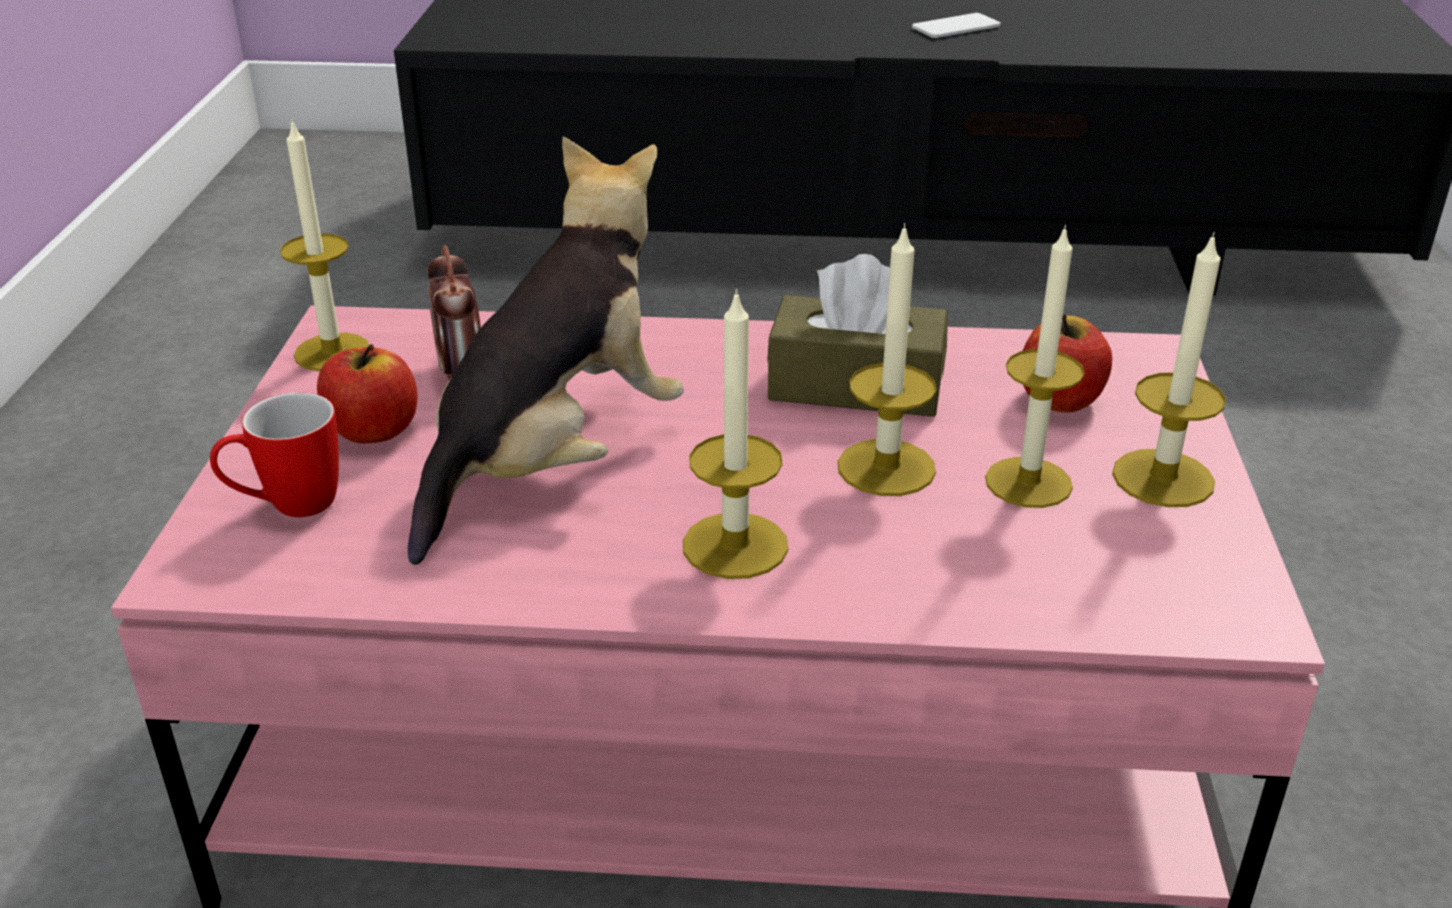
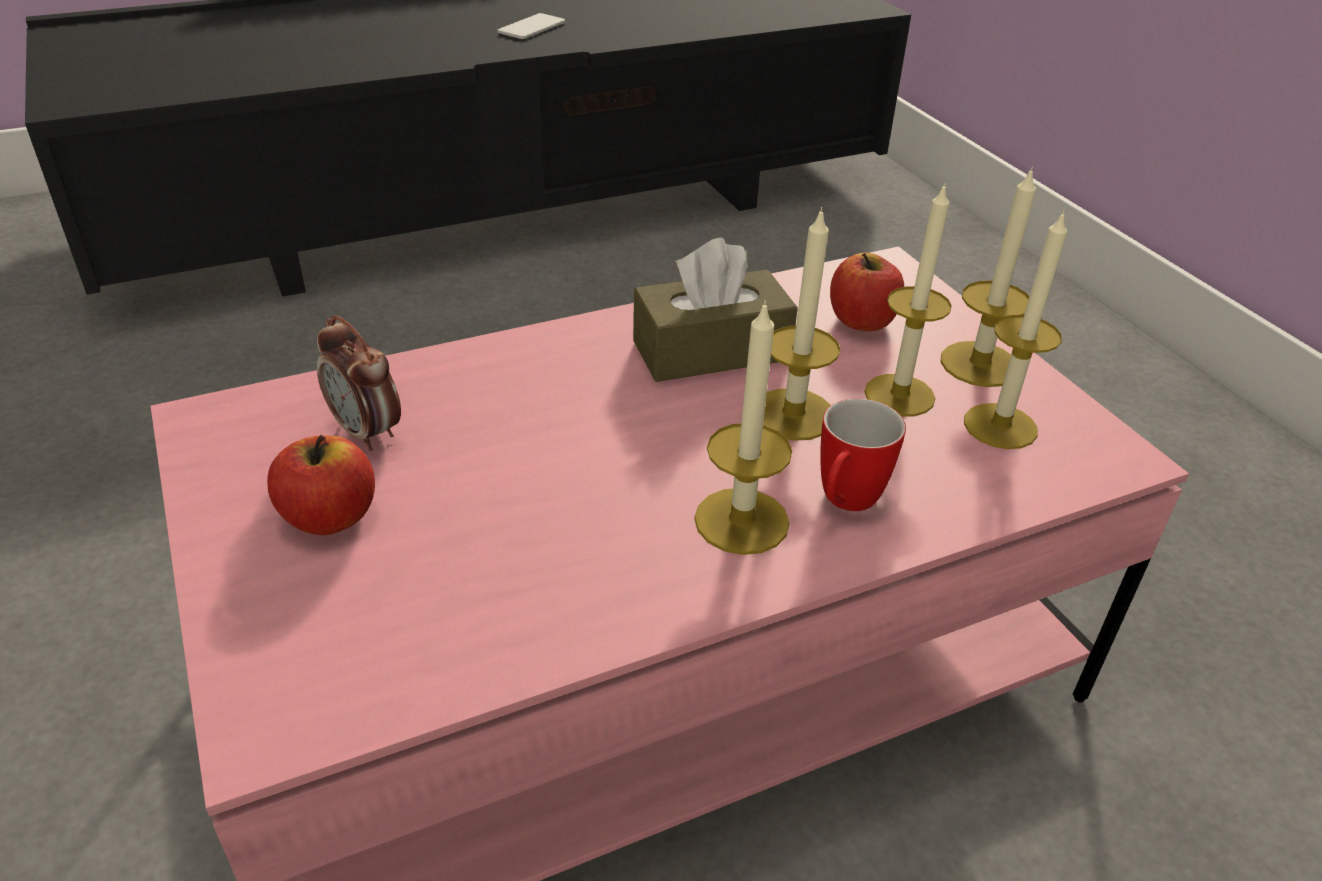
camera: 30 degrees left, 5 degrees up
(287, 506) = (309, 625): mug -> mug (844, 504)
(332, 352) = (217, 448): candle -> candle (1000, 426)
(555, 459) = (526, 491): plush toy -> none

